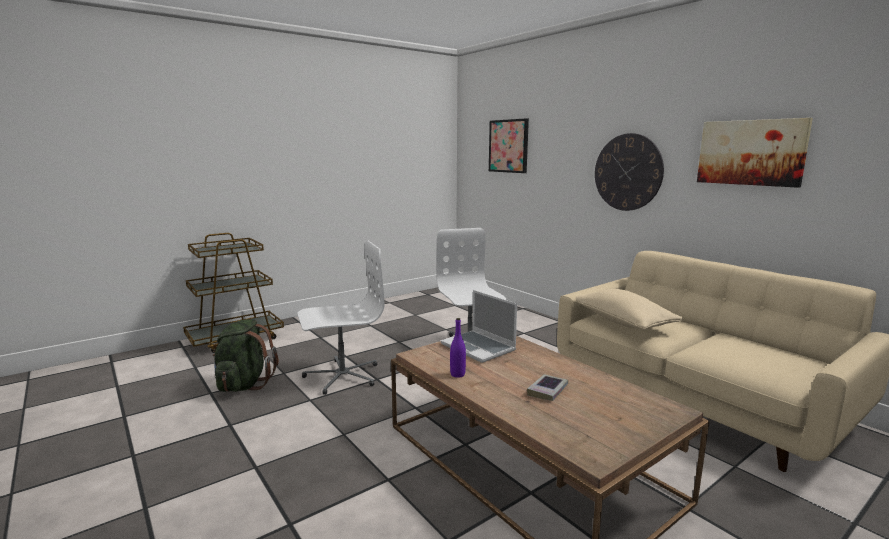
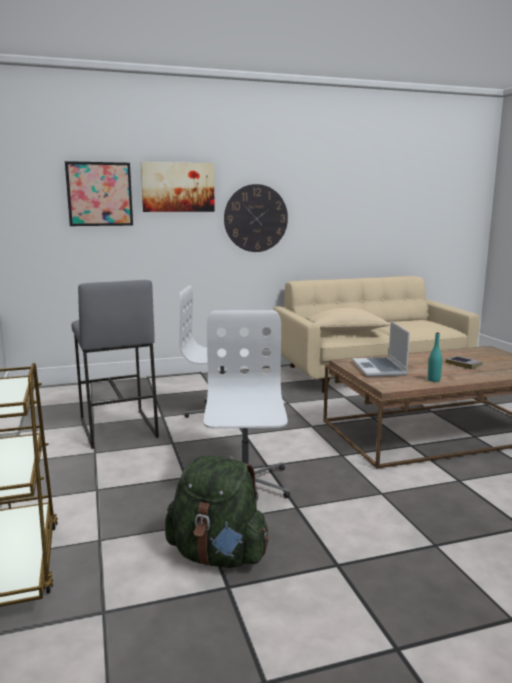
camera: 70 degrees left, 0 degrees up
(412, 322) = (117, 428): none -> grey stool
(457, 374) = (433, 380): purple bottle -> turquoise bottle
(479, 347) = (380, 369): laptop -> laptop turned 105 degrees clockwise
(751, 152) = (345, 200): picture -> picture (178, 187)

